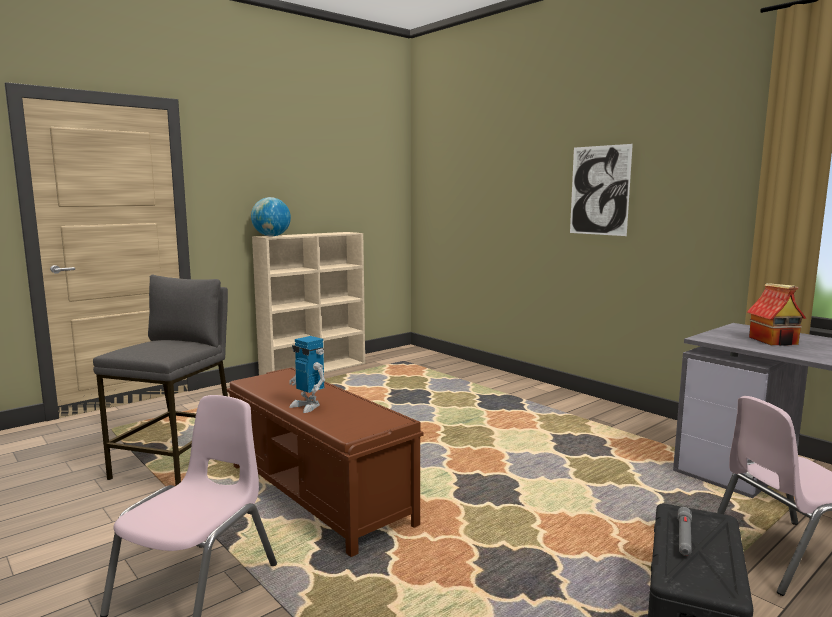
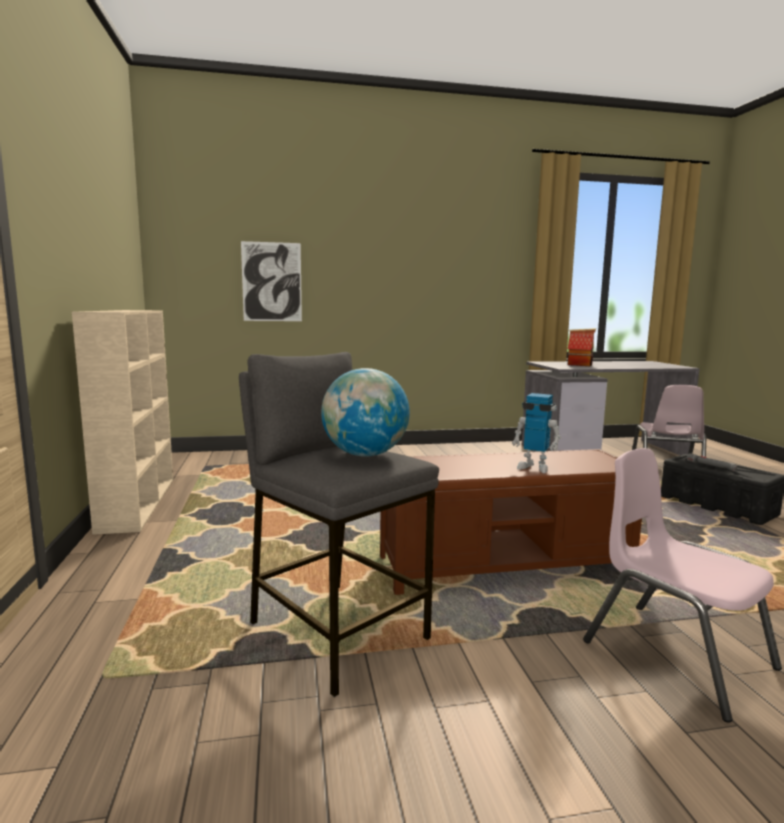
camera: 60 degrees left, 0 degrees up
(271, 236) = (103, 311): globe -> globe (365, 455)
(308, 406) = (534, 467): toy robot -> toy robot turned 45 degrees clockwise
(599, 190) = (407, 268): picture -> picture (272, 282)

